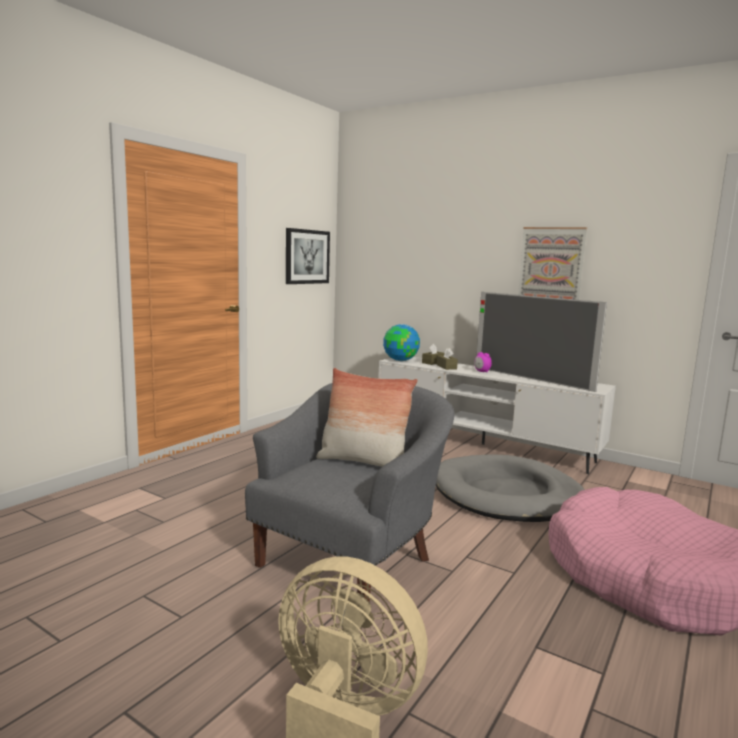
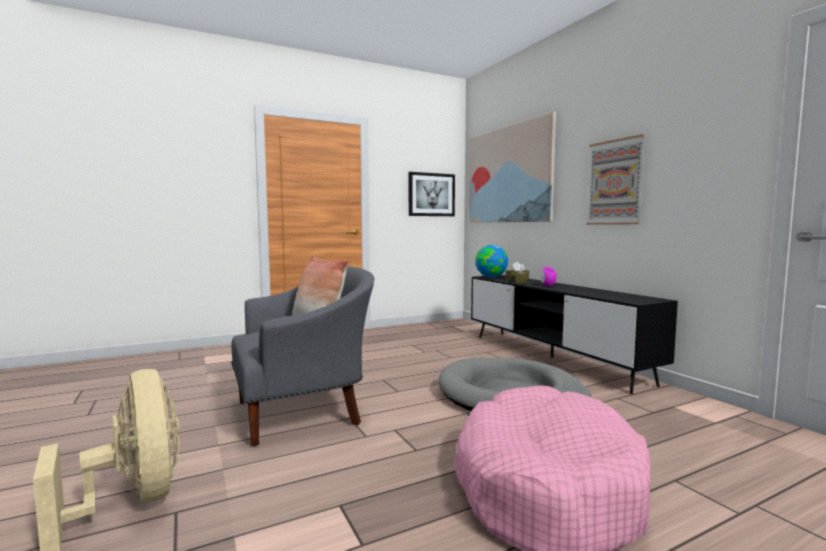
camera: 30 degrees right, 5 degrees down
(409, 241) = (508, 174): none -> picture
(482, 444) = (551, 357): white tv stand -> black tv stand
(530, 378) = (585, 291): television -> none

